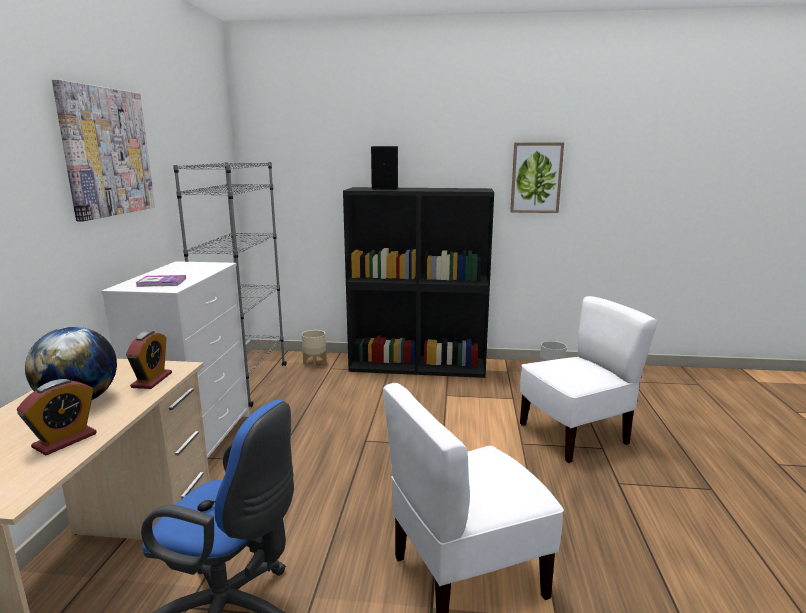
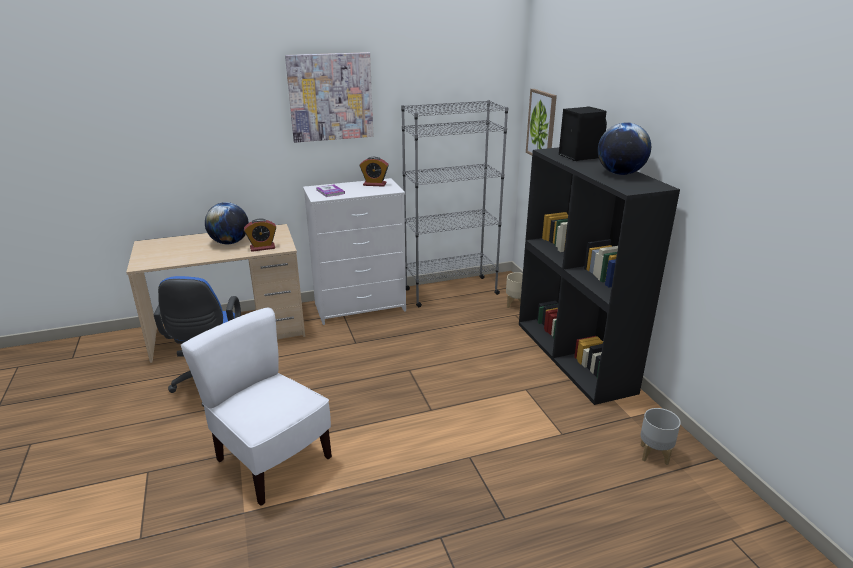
camera: 65 degrees right, 10 degrees up
(65, 440) = (188, 255): alarm clock -> alarm clock (374, 184)
(443, 189) = (620, 174): none -> globe
(536, 178) = (735, 192): picture -> picture (542, 125)
(574, 435) = (516, 493): white chair -> none

